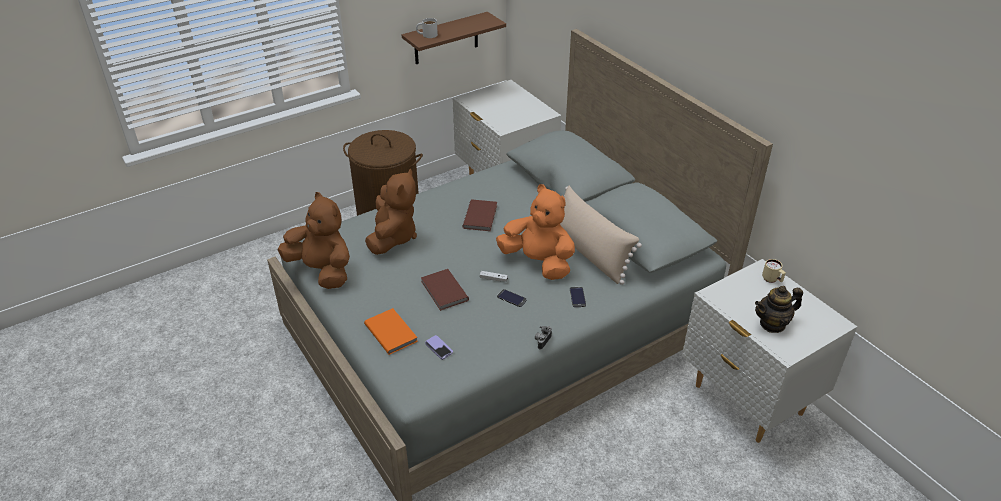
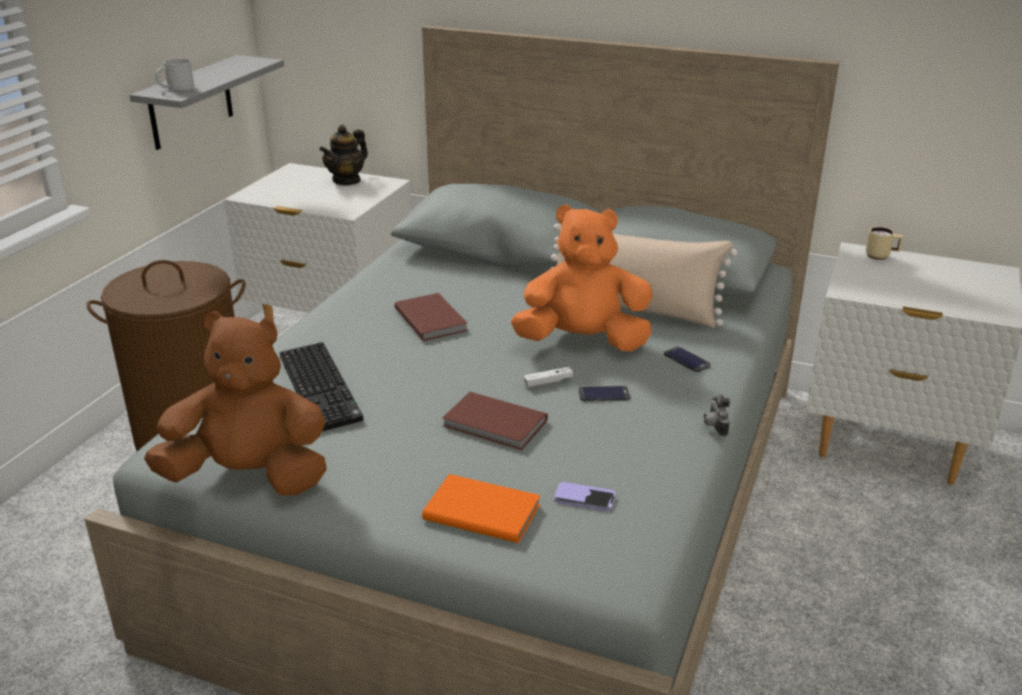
camera: 35 degrees left, 10 degrees down
(393, 237) = (322, 388): brown plush toy -> keyboard
(446, 39) = (191, 102): brown shelf -> grey shelf
(772, 324) = (946, 295): teapot -> teapot (347, 180)

